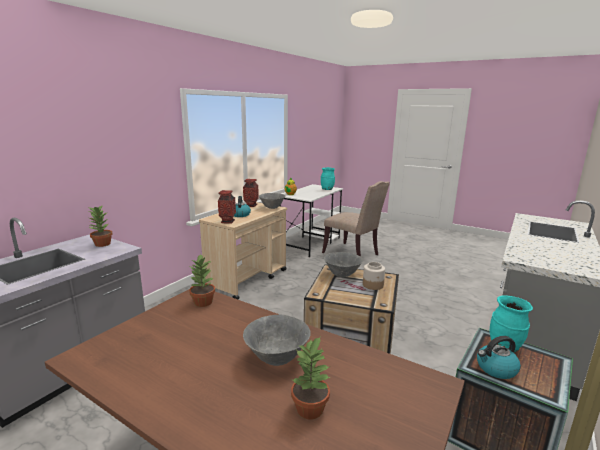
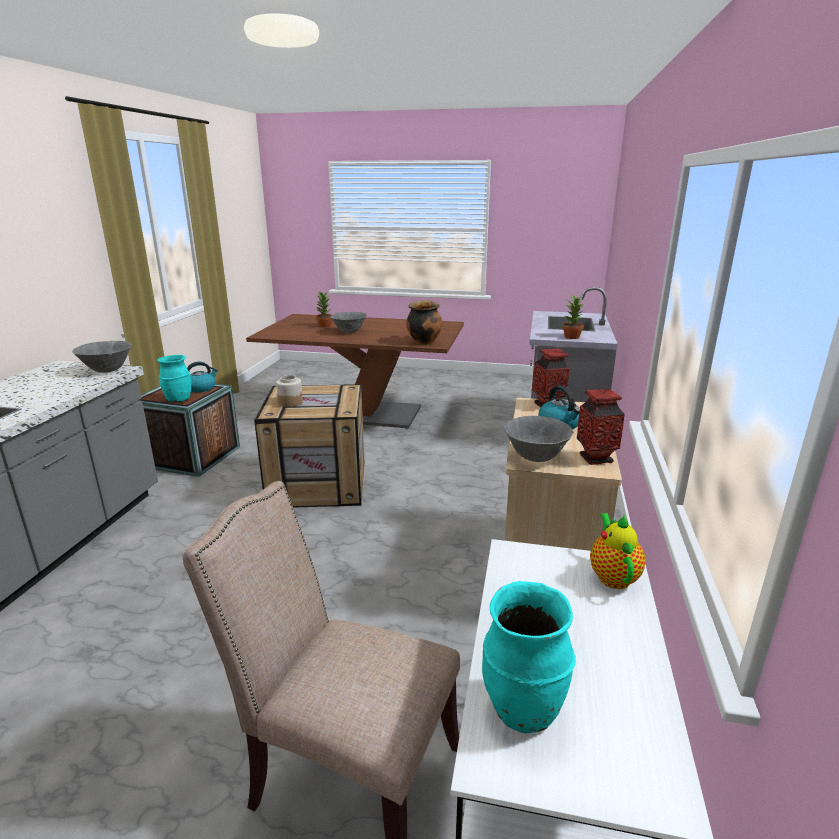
camera: 160 degrees right, 5 degrees up
(203, 302) = (424, 342): potted plant -> cooking pot
(342, 275) = (328, 407): grey bowl -> grey bowl (108, 371)

